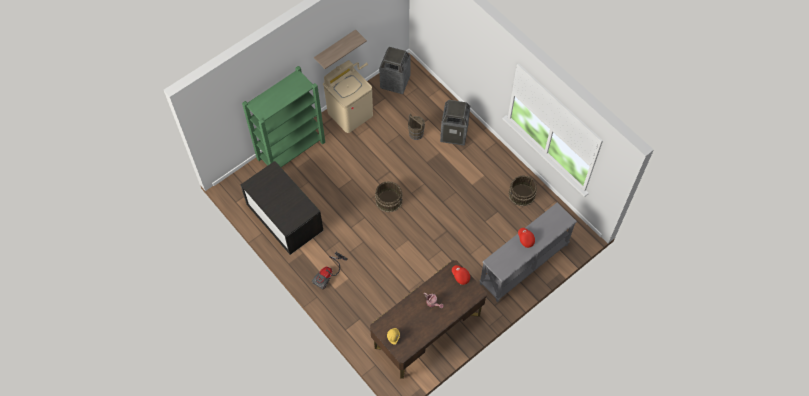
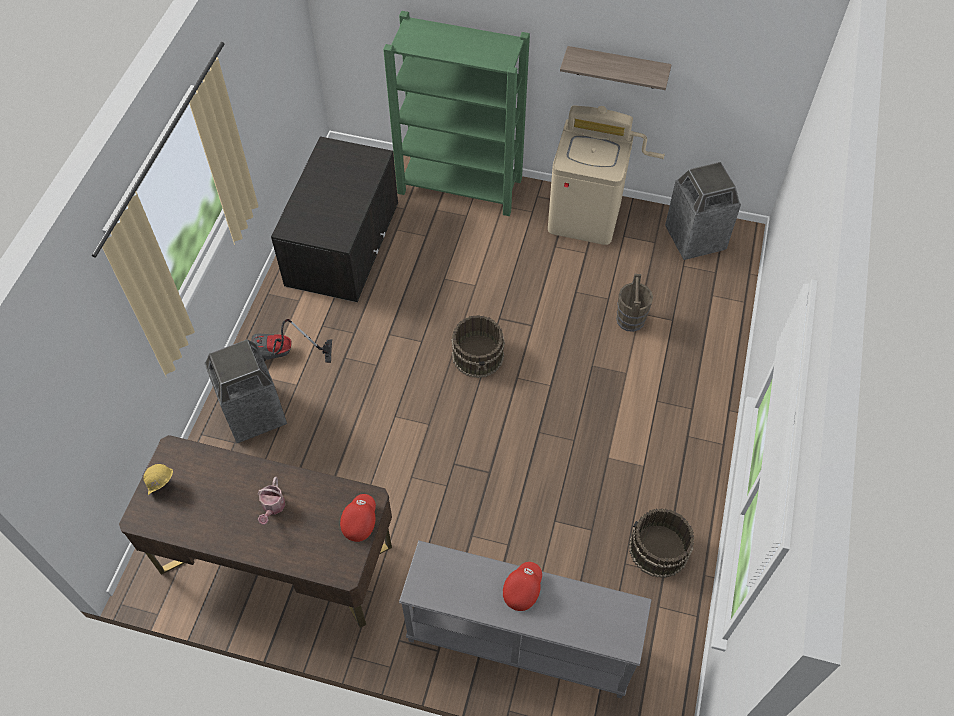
camera: 55 degrees right, 5 degrees down
(454, 133) = (681, 372): trash can -> trash can (254, 414)

